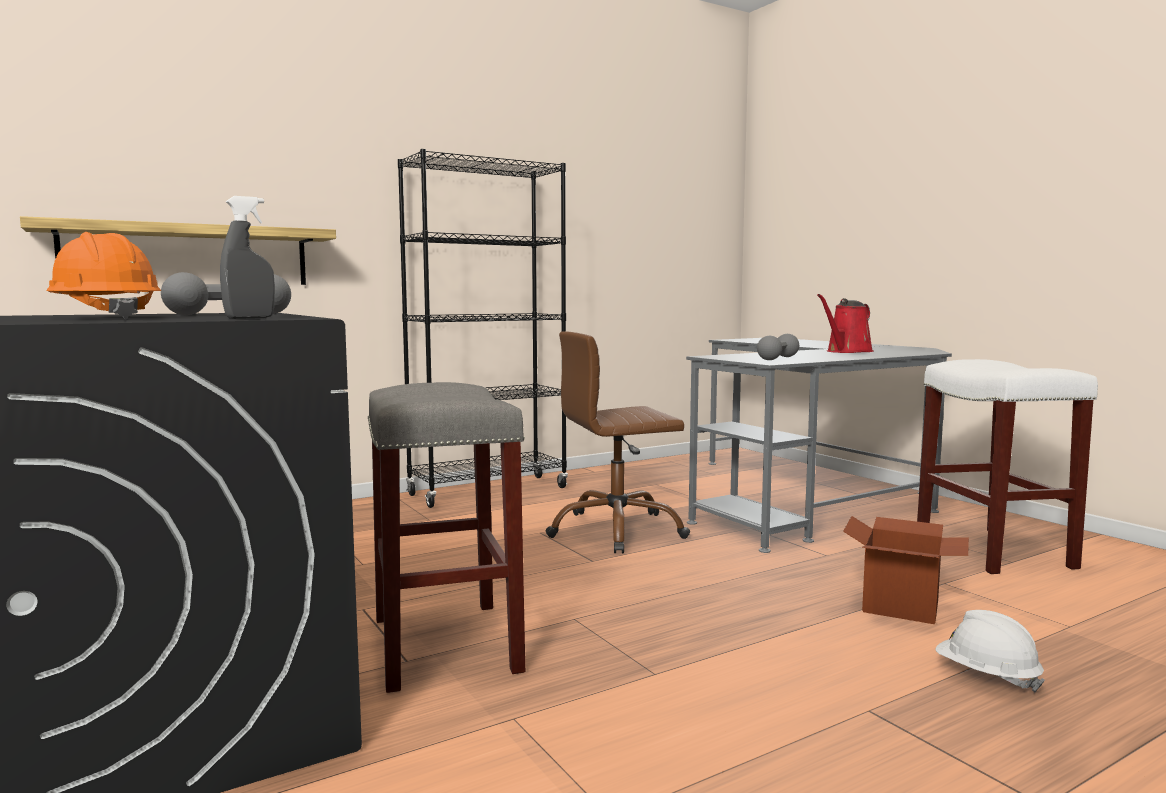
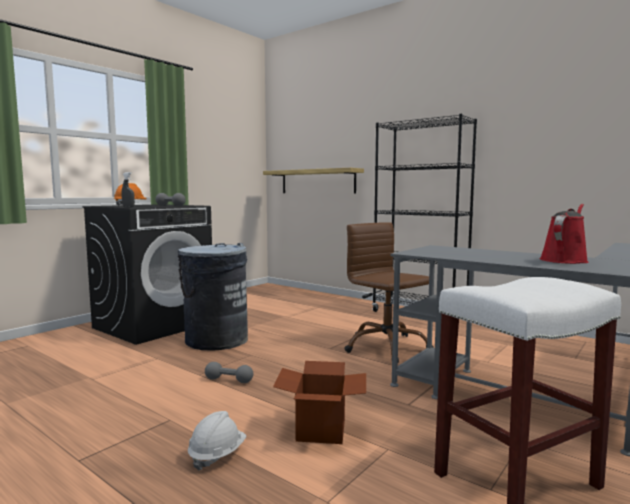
camera: 70 degrees right, 0 degrees up
(443, 643) = (216, 340): grey stool -> grey trash can
(778, 358) = (446, 253): grey dumbbell -> grey dumbbell (229, 380)
(847, 351) = (564, 260): red watering can -> red watering can turned 105 degrees clockwise

